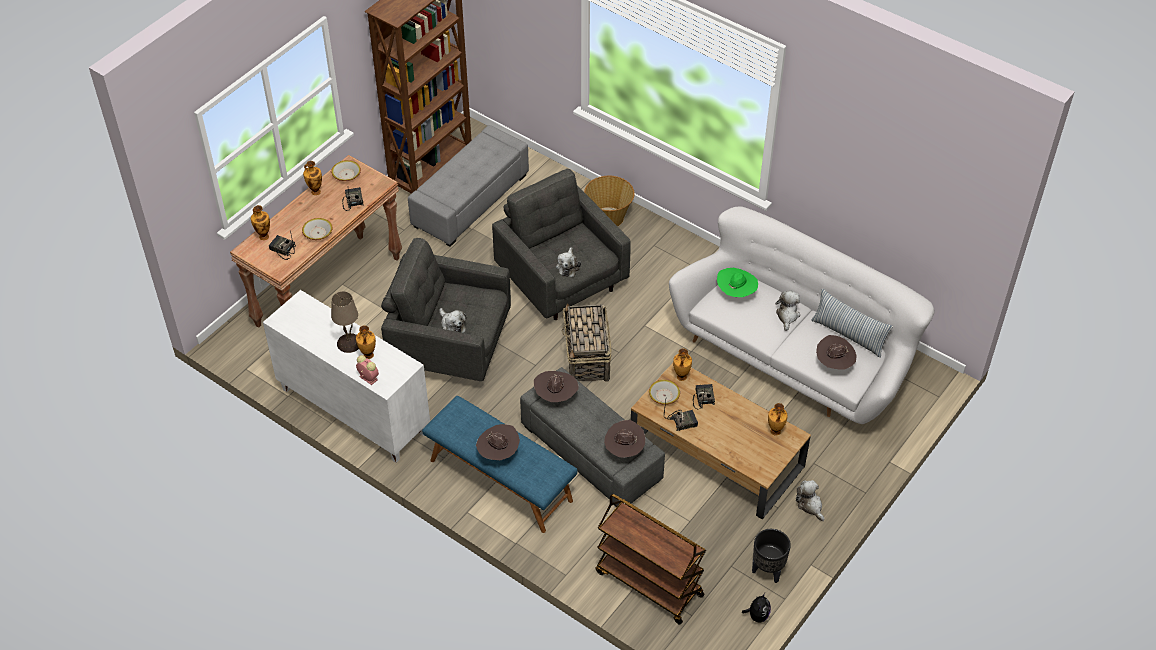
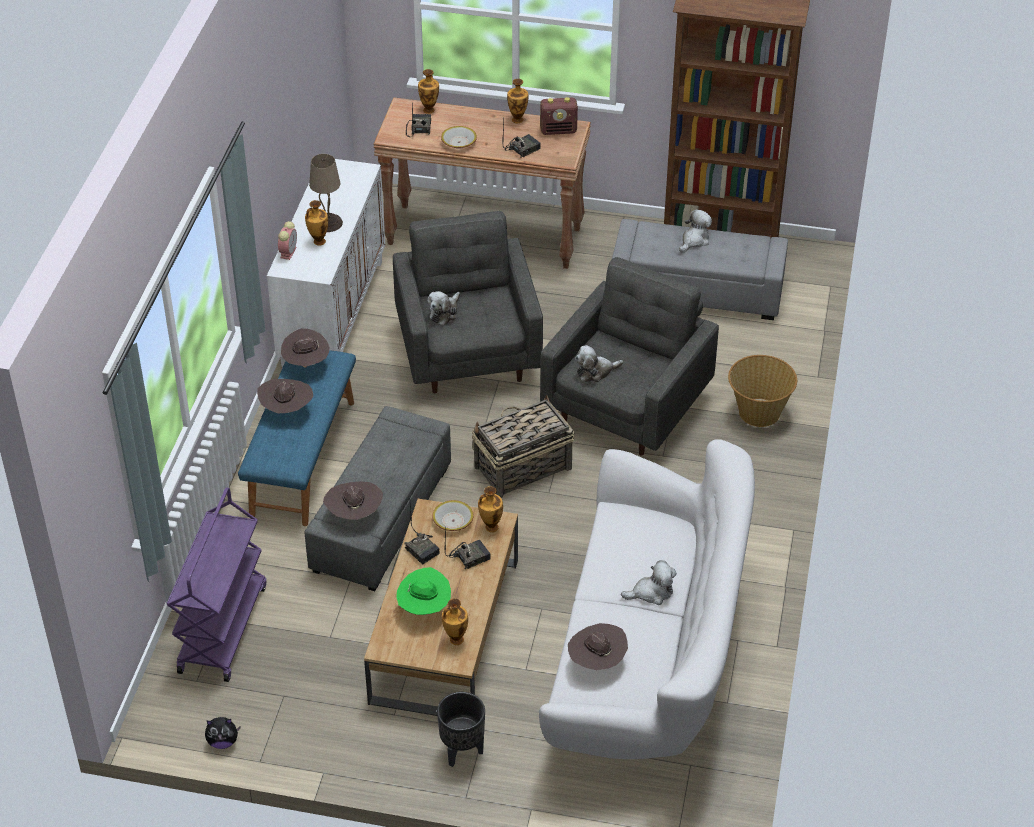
camera: 65 degrees right, 5 degrees down
(346, 174) = (558, 130): bowl -> radio
(556, 396) = (400, 432): brown hat -> brown hat (306, 364)
(648, 584) = (222, 628): brown cart -> purple cart
(736, 293) = (655, 531): green hat -> green hat (424, 608)
(767, 571) = (292, 733): black planter -> black planter (461, 751)
(810, 505) = (414, 745): plush toy -> plush toy (694, 240)
(848, 335) = (658, 664): pillow -> none

